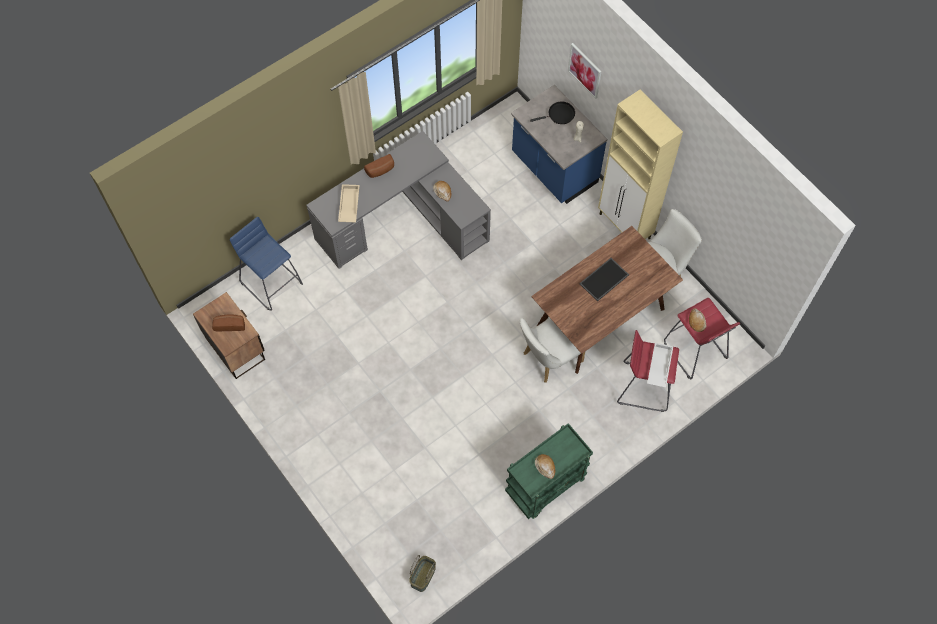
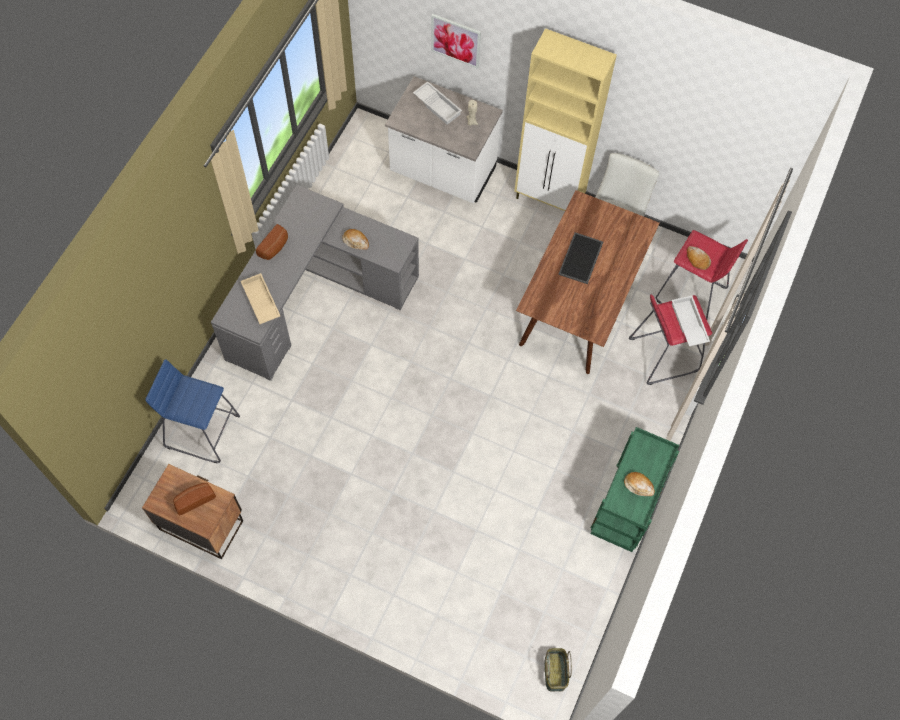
camera: 30 degrees left, 0 degrees up
(548, 359) = (551, 372): white chair -> none
(553, 169) = (442, 172): blue counter -> white counter
(559, 115) = (438, 105): black frying pan -> white tray

